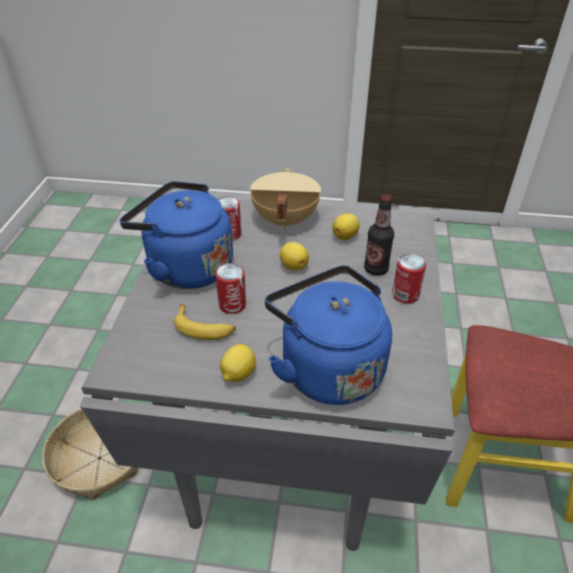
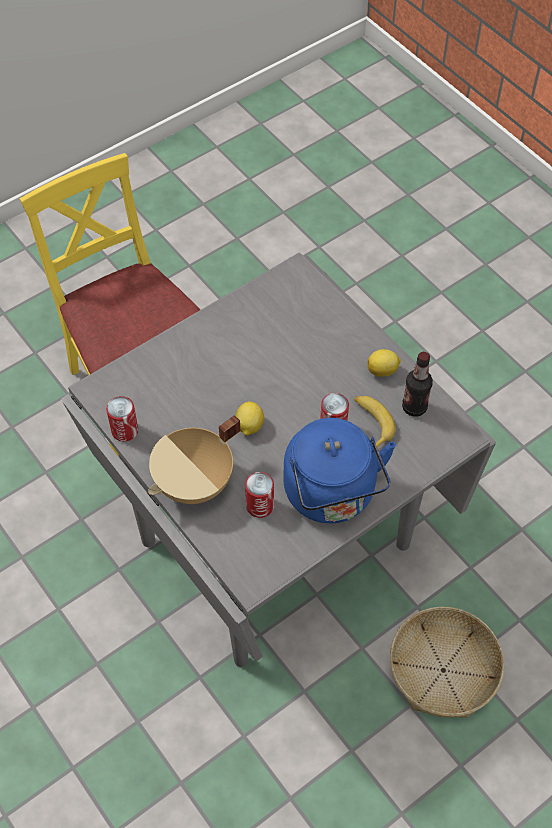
camera: 135 degrees left, 15 degrees up
(327, 367) = (323, 332): blue kettle -> none
(345, 236) = (171, 422): lemon -> none
(376, 269) = (194, 373): bottle -> bottle (414, 407)
(405, 295) = (205, 338): can -> can (124, 430)

